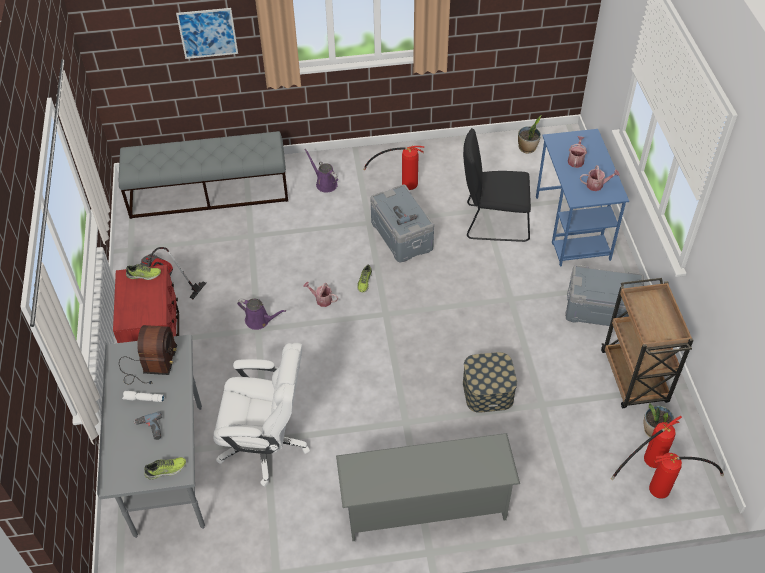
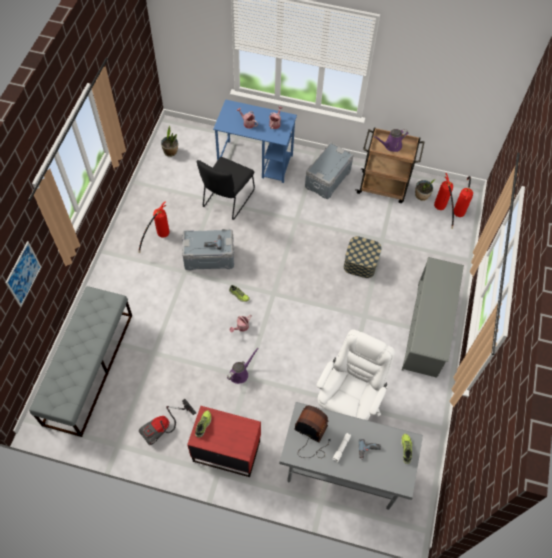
camera: 70 degrees left, 10 degrees up
(325, 183) = (128, 285): purple watering can -> purple watering can (391, 146)

